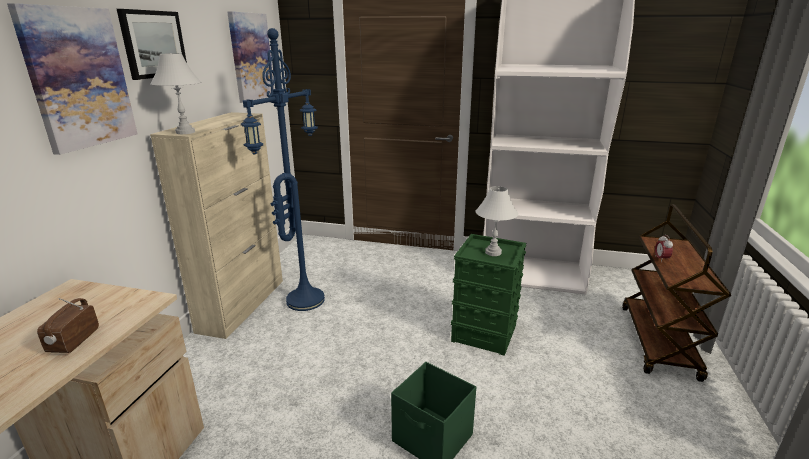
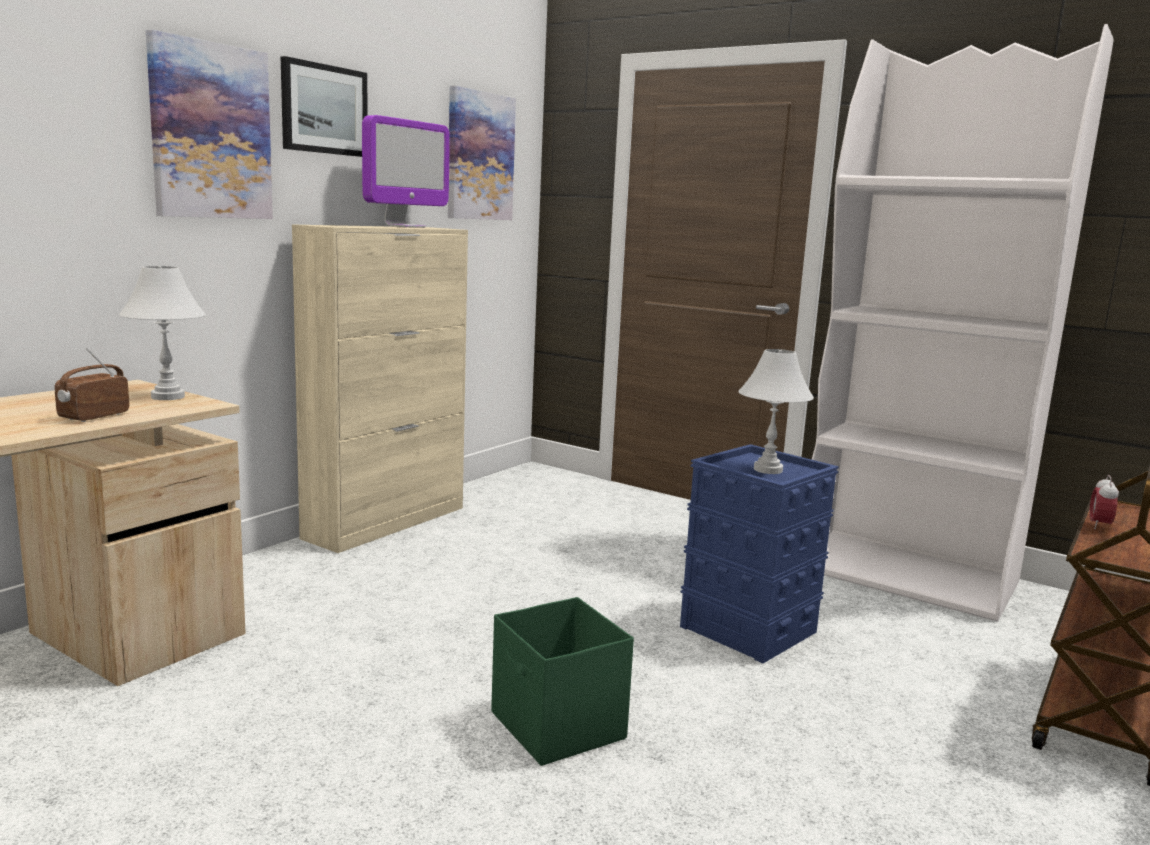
camera: 20 degrees right, 10 degrees down
(185, 132) = (335, 226): white table lamp -> white table lamp (167, 397)
(221, 118) = (405, 226): none -> monitor
(304, 299) = (480, 533): blue floor lamp -> none
(485, 333) = (750, 629): green storage box -> blue storage box

